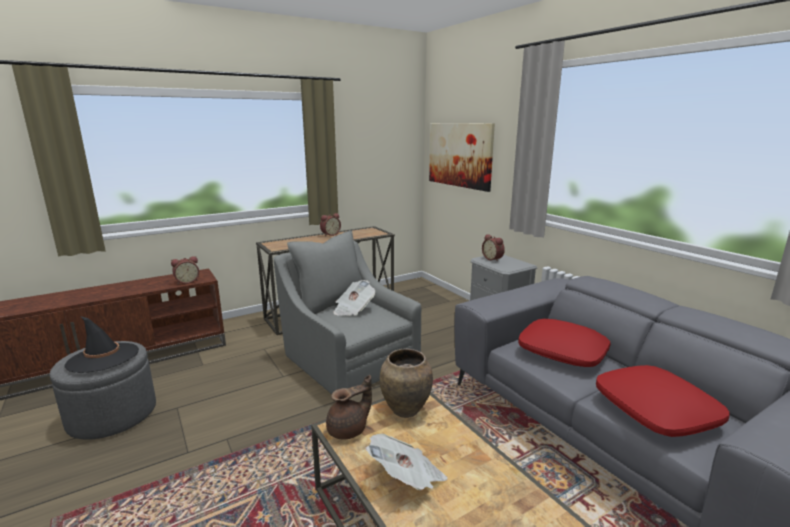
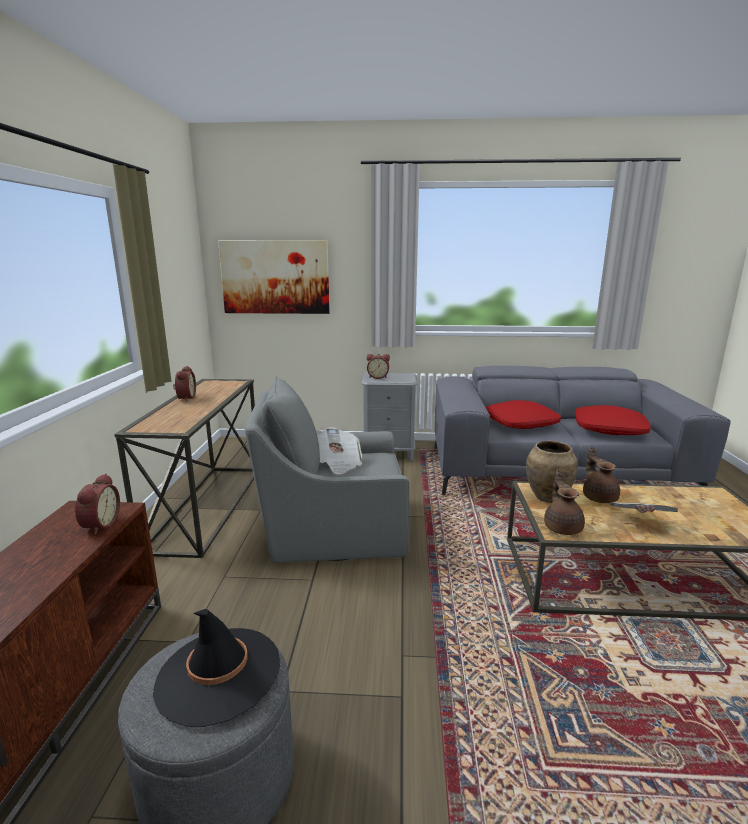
camera: 55 degrees left, 0 degrees up
(442, 441) = (599, 497): none -> brown teapot

